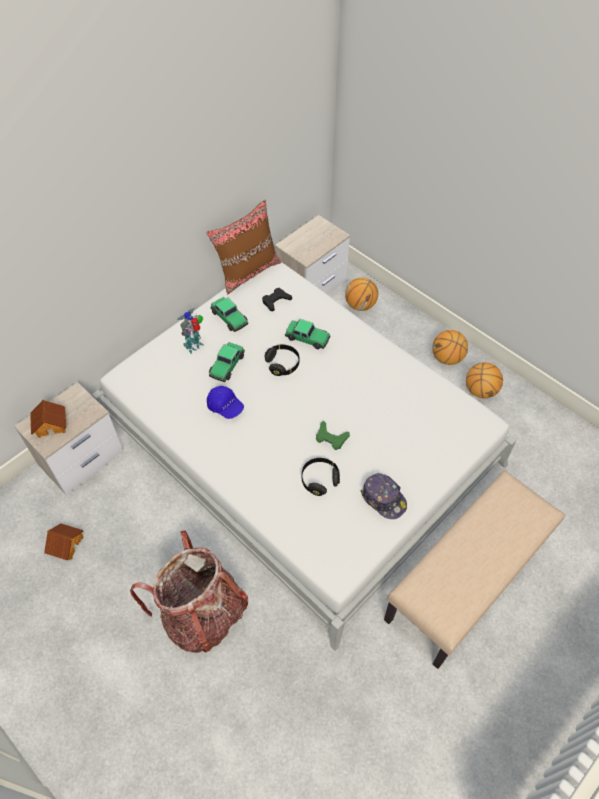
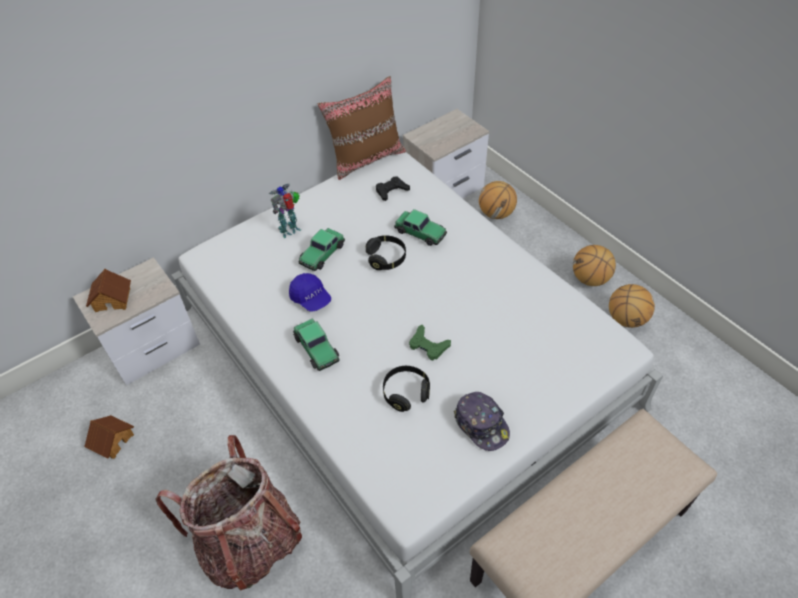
camera: 10 degrees right, 5 degrees down
(229, 317) = (335, 204): toy car -> toy car (316, 348)

